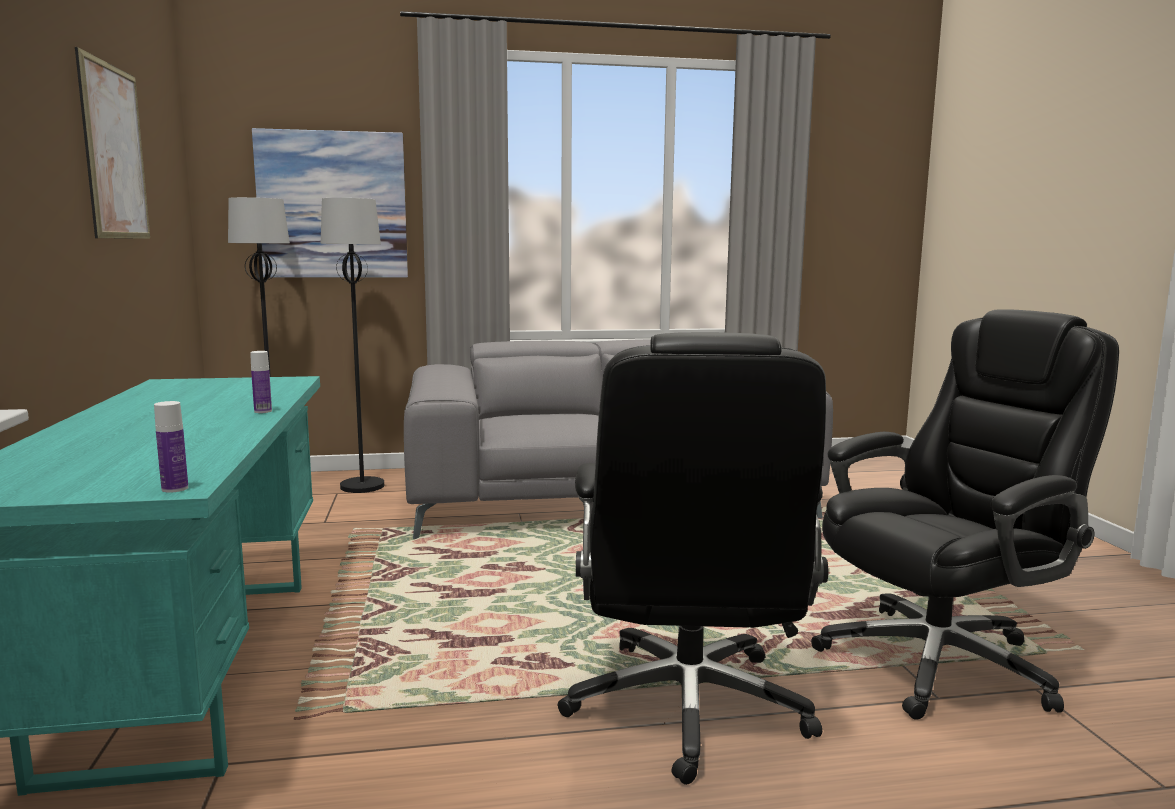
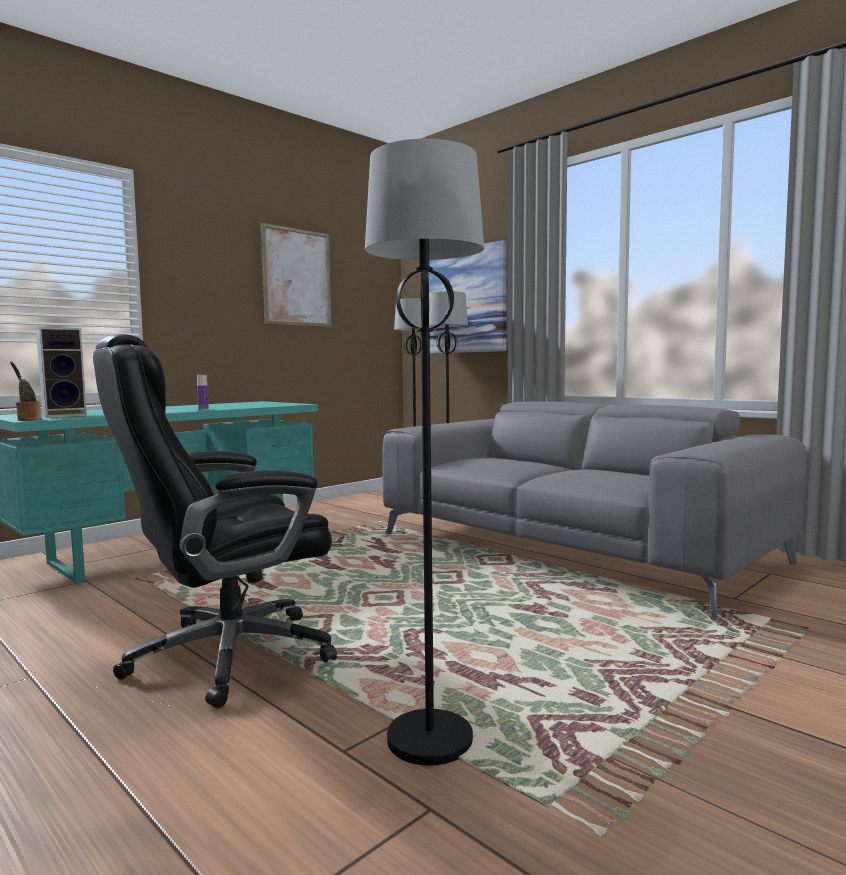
camera: 55 degrees right, 5 degrees down
(134, 466) = (66, 415): none -> speaker
(175, 489) = (28, 419): bottle -> potted plant
(940, 661) = (430, 740): black office chair -> black floor lamp

